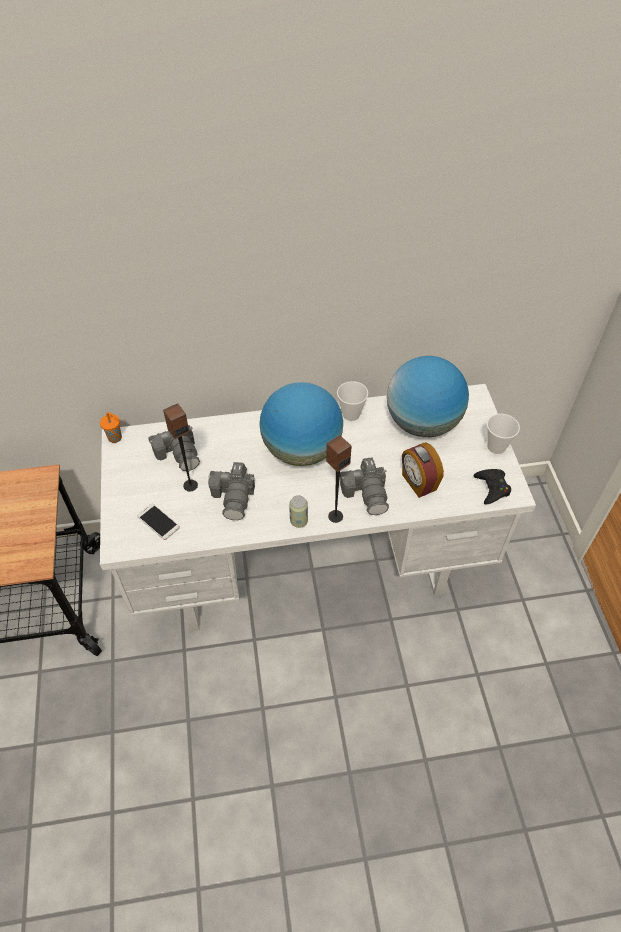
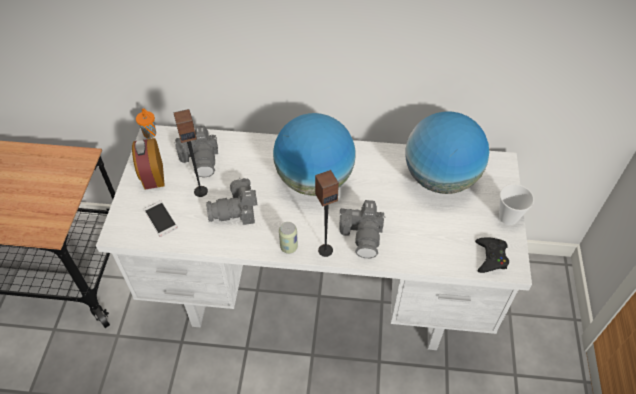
camera: 15 degrees right, 0 degrees up
(234, 497) = (236, 211): camera -> camera turned 60 degrees clockwise
(351, 414) = (373, 156): cup -> none
(418, 482) = (417, 235): alarm clock -> alarm clock (152, 176)

